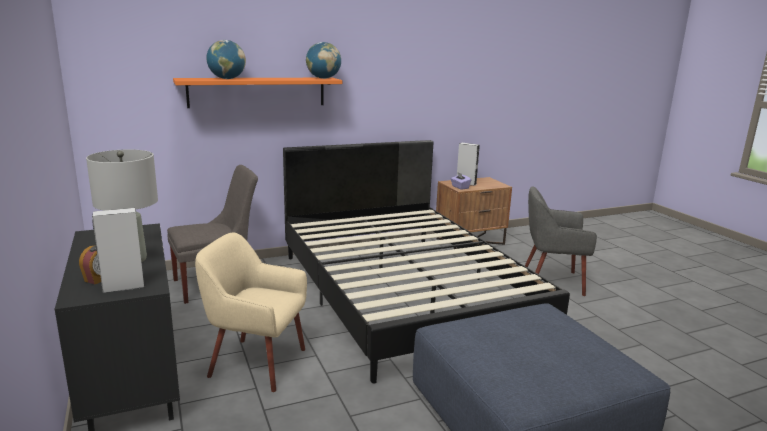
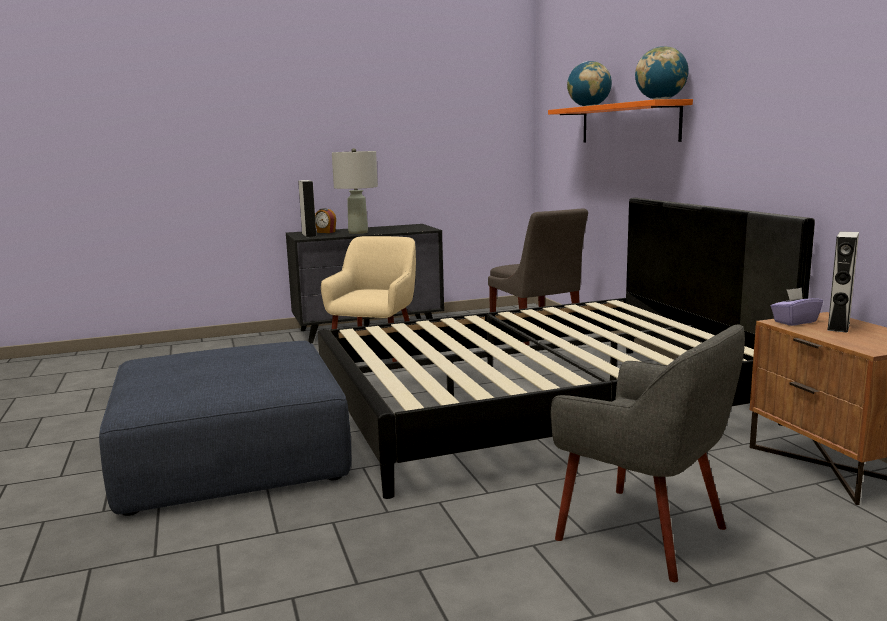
camera: 95 degrees right, 5 degrees down
(551, 281) = (644, 533): grey armchair -> grey armchair turned 120 degrees clockwise

